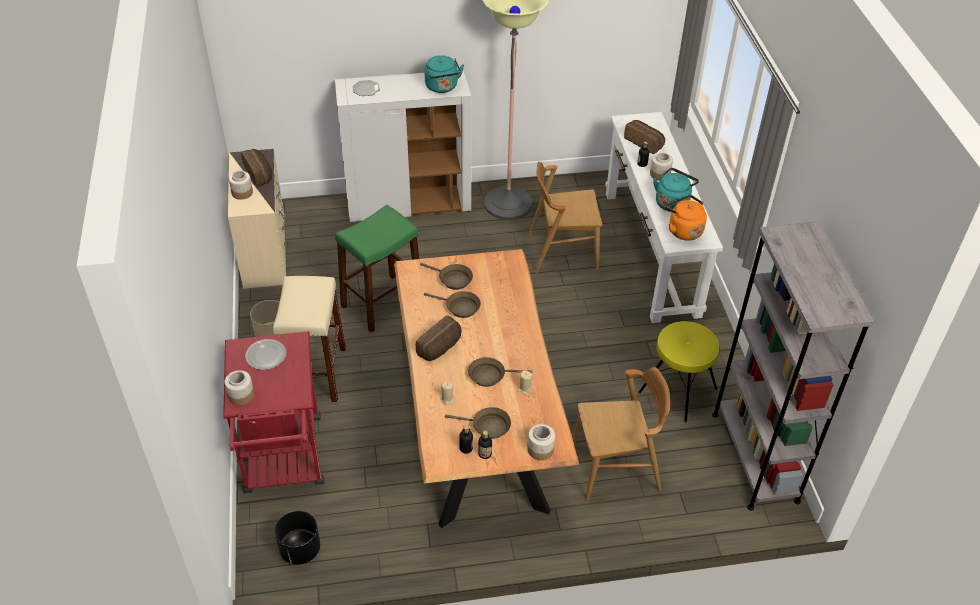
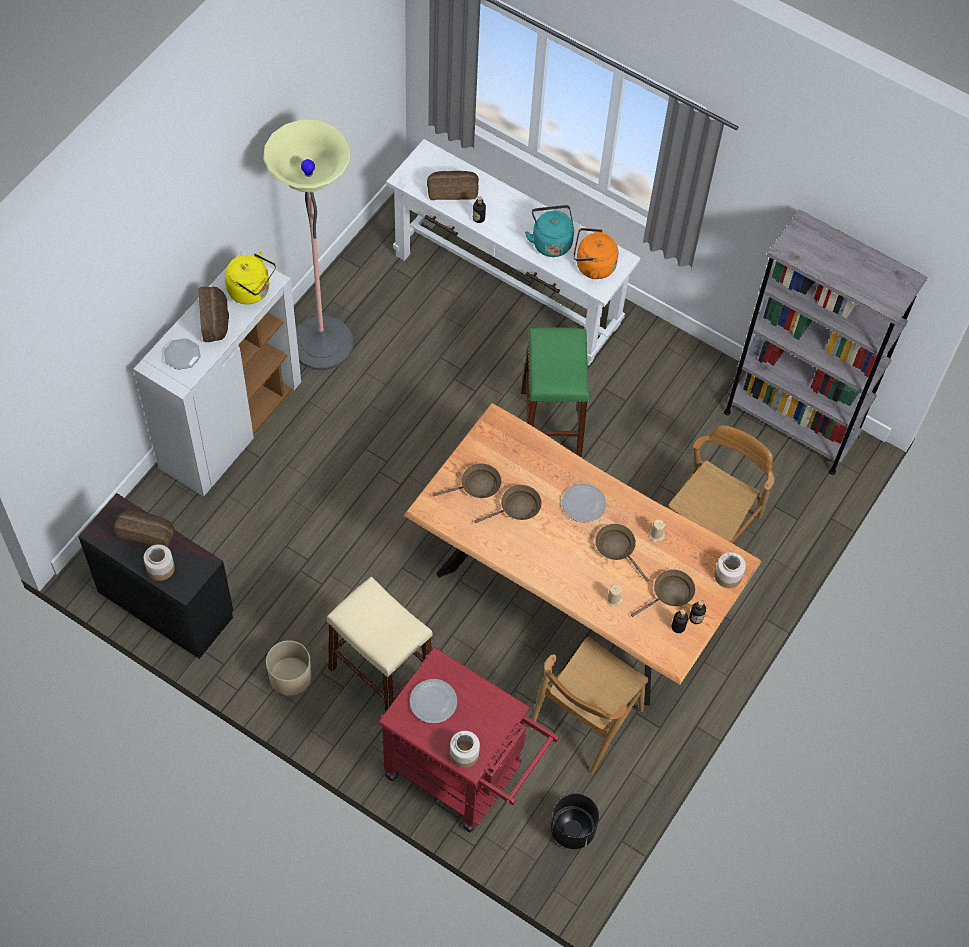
camera: 50 degrees left, 15 degrees up
(265, 252) = (166, 602): beige dresser -> black dresser
(382, 303) = (345, 553): green stool -> green stool (551, 424)
(441, 348) = (551, 559): bread -> bread (215, 321)
(442, 87) = (251, 291): turquoise kettle -> yellow kettle
(490, 375) = (617, 548): brown frying pan -> brown frying pan turned 105 degrees clockwise
(503, 337) = (584, 504): none -> plate
(562, 251) = (433, 355): brown chair -> brown chair (585, 719)
(660, 174) = (506, 218): jar -> none
(678, 391) = (678, 415): yellow stool -> none

